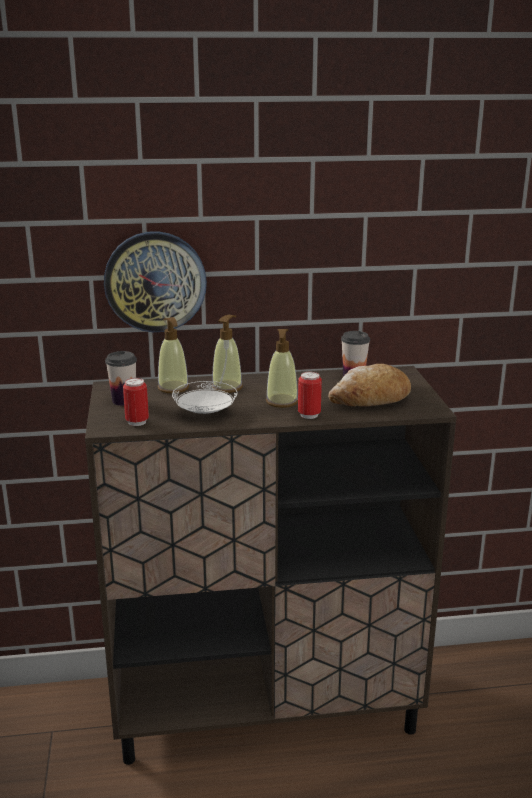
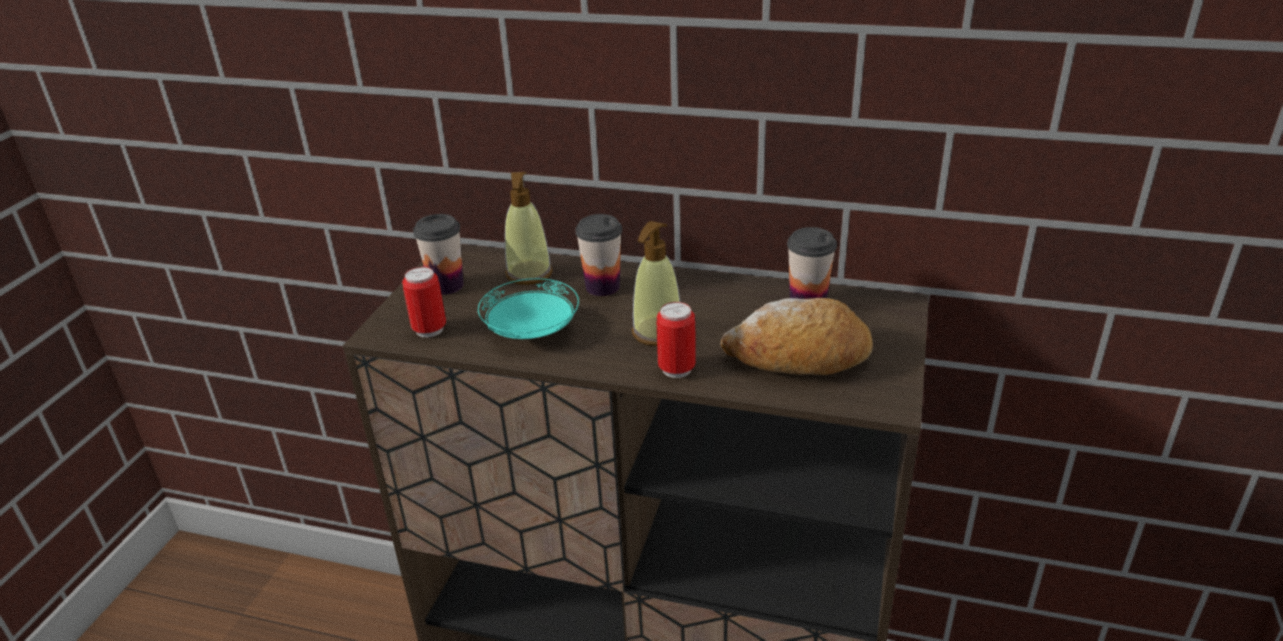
camera: 25 degrees right, 10 degrees up
(155, 281) = (519, 110): wall clock -> none
(205, 413) = (532, 332): white plate -> turquoise plate
(227, 387) = (602, 287): soap dispenser -> cup

